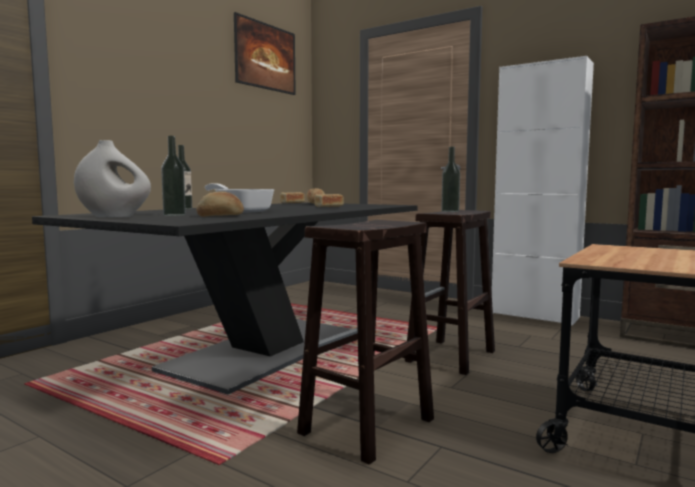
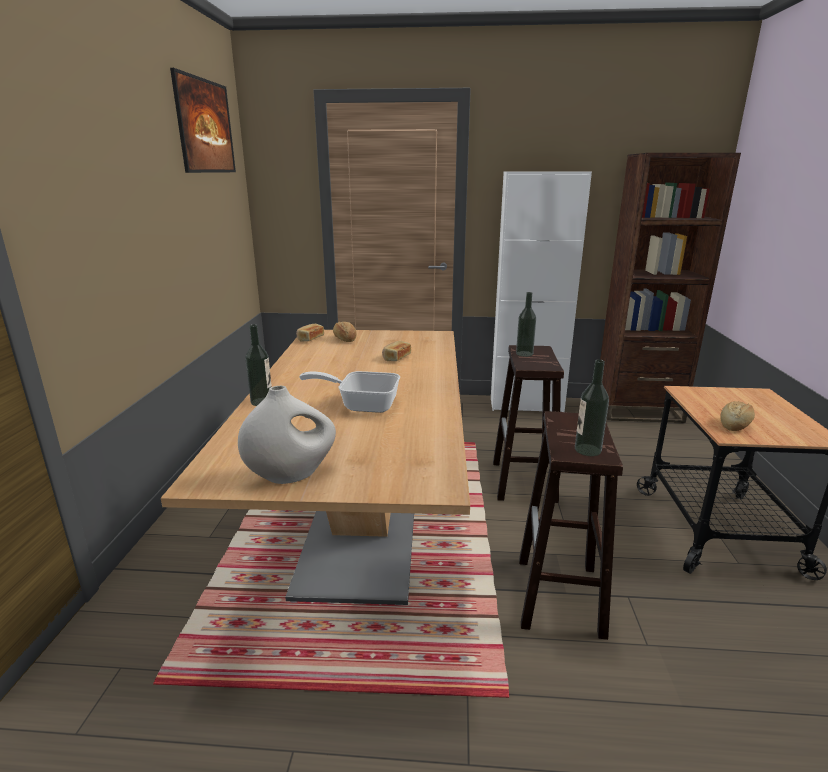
camera: 30 degrees left, 15 degrees up
(174, 215) = (338, 445): bottle -> bottle (587, 450)
(220, 216) = (400, 439): bread -> bread (735, 424)
(265, 351) = (363, 526): black dining table -> beige dining table

